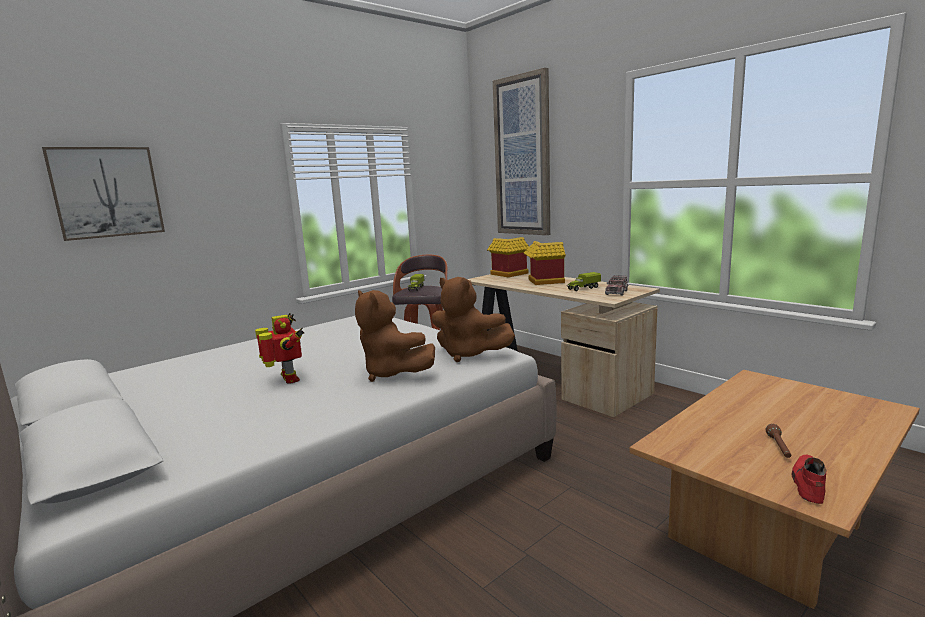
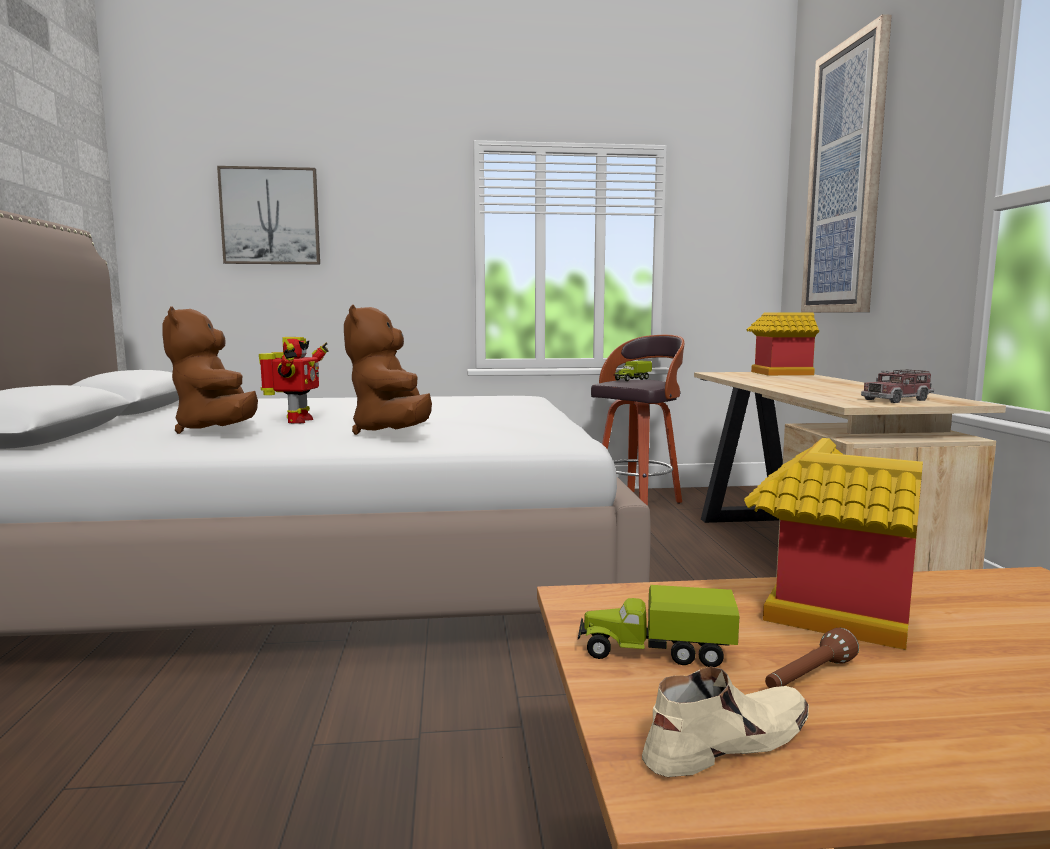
camera: 35 degrees right, 5 degrees down
(468, 354) = (519, 434): brown plush toy -> brown plush toy (218, 431)
(542, 282) = (804, 382): toy house -> toy house (817, 611)
(583, 288) = (849, 392): toy truck -> toy truck (655, 652)
(808, 483) = (725, 743): red shoe -> beige shoe

